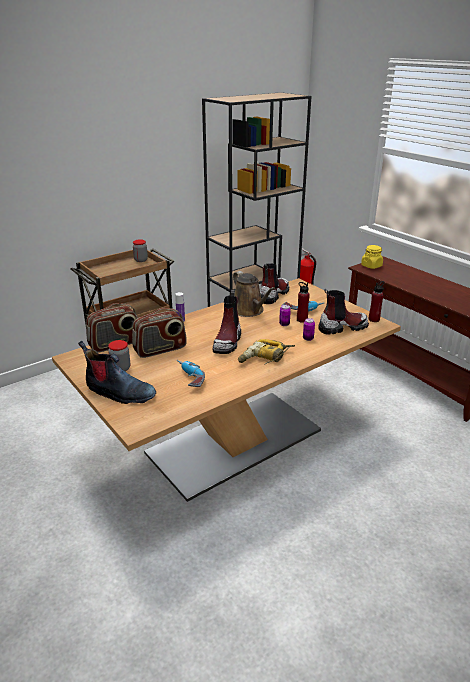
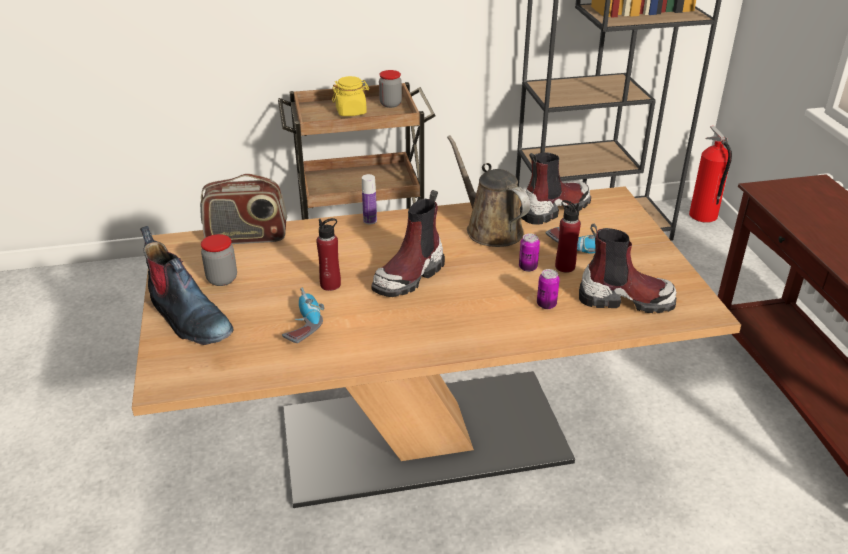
camera: 25 degrees right, 5 degrees up
(160, 349) = (301, 262): radio -> none
(249, 311) = (490, 229): brown watering can -> brown watering can turned 150 degrees clockwise
(265, 358) = (445, 322): power drill -> none
(371, 266) = (786, 190): yellow jar -> yellow jar (351, 112)
(374, 319) = (698, 298): red bottle -> red bottle (330, 284)

